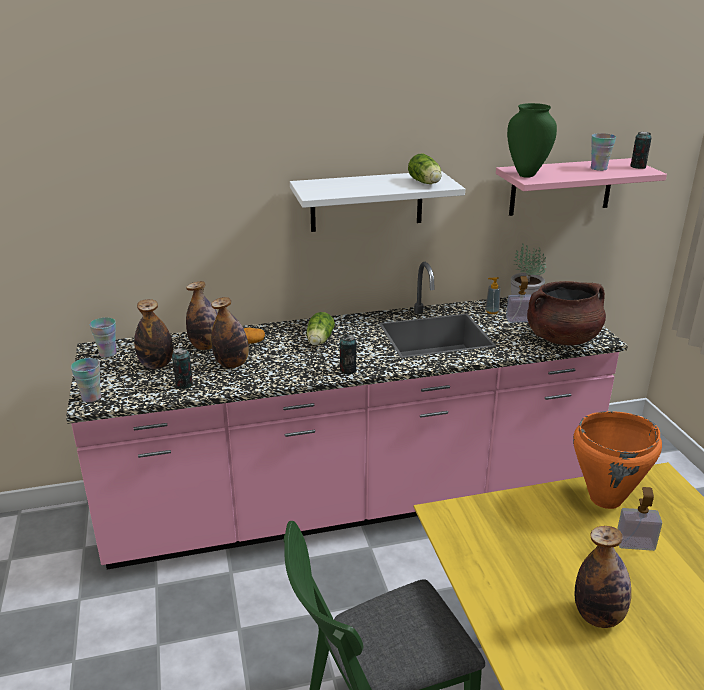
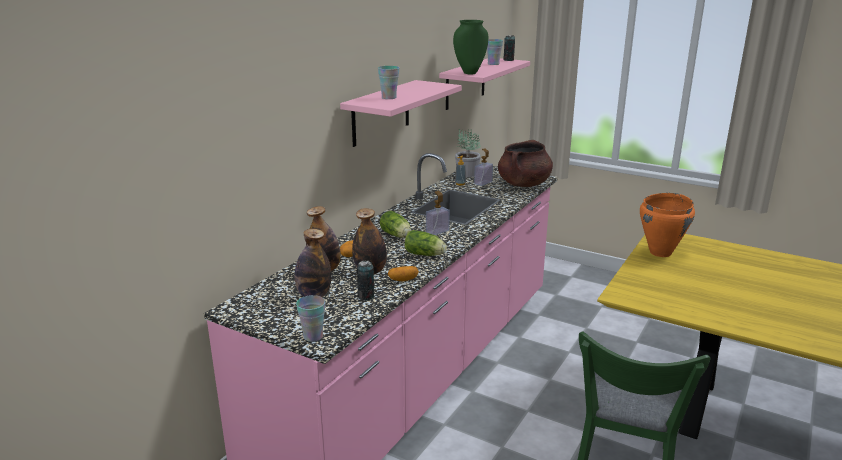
camera: 45 degrees left, 5 degrees down
(107, 353) = (252, 307): cup -> cup (389, 98)
(237, 384) = (403, 280): none -> potato
(348, 370) = (452, 243): can -> none
(367, 201) = (381, 113): white shelf -> pink shelf
(425, 183) = (432, 87): lettuce -> lettuce (426, 254)
(598, 616) = (748, 298): bottle -> none
(635, 543) = (704, 264): soap dispenser -> soap dispenser (437, 231)

